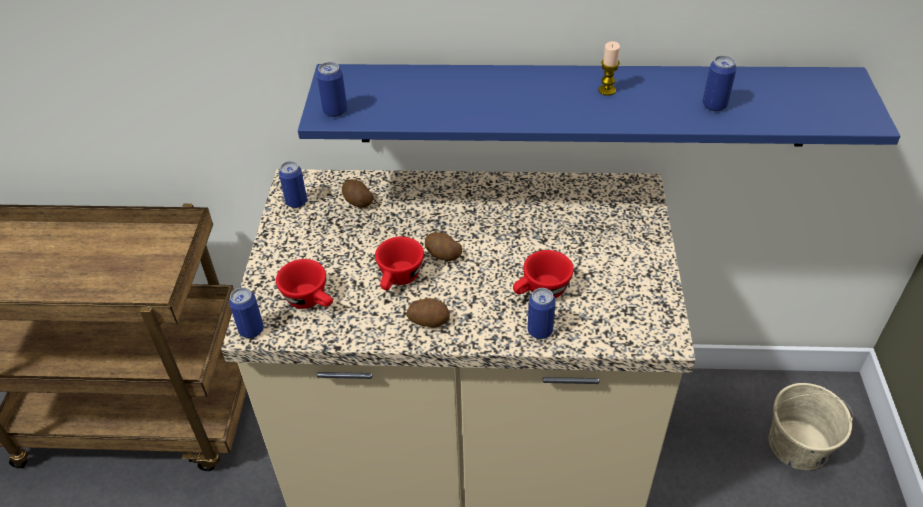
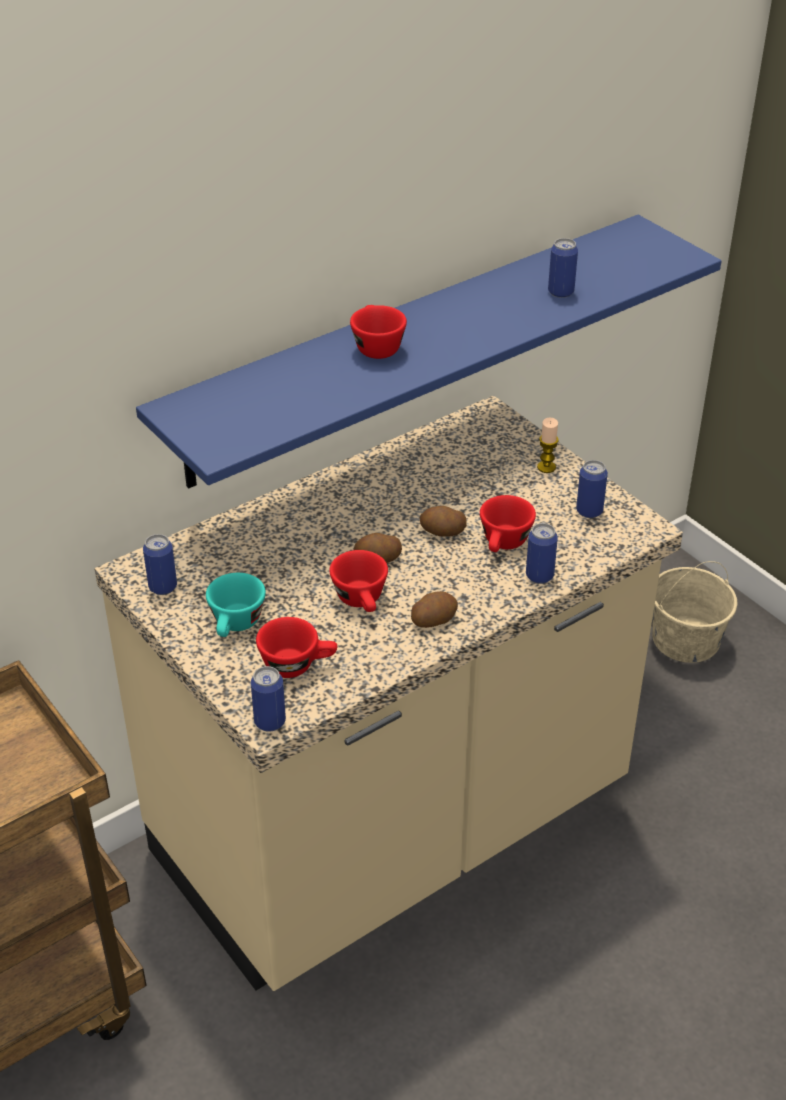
camera: 40 degrees left, 5 degrees down
(307, 251) = (236, 625): none -> turquoise cup
(335, 111) = (223, 441): can -> can (589, 511)
(357, 202) = (231, 555): potato -> potato (442, 532)
(518, 88) = (375, 346): none -> red cup
(607, 90) = (457, 316): candle -> candle (546, 467)

